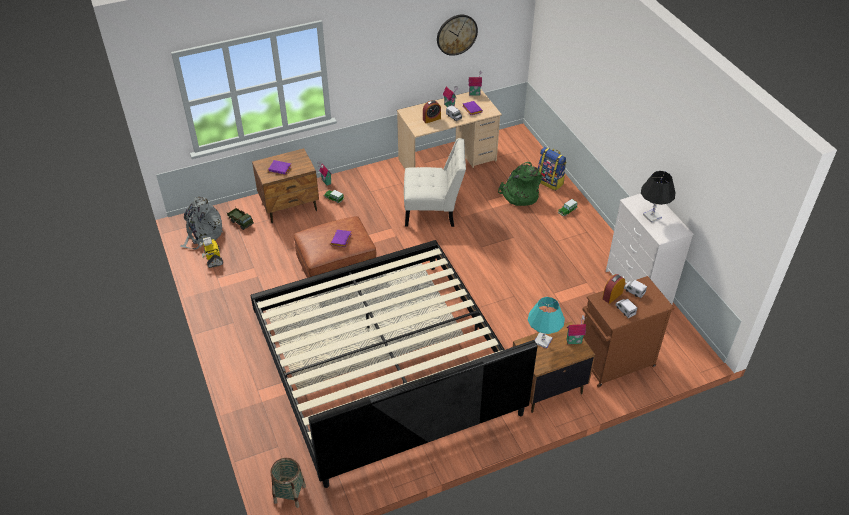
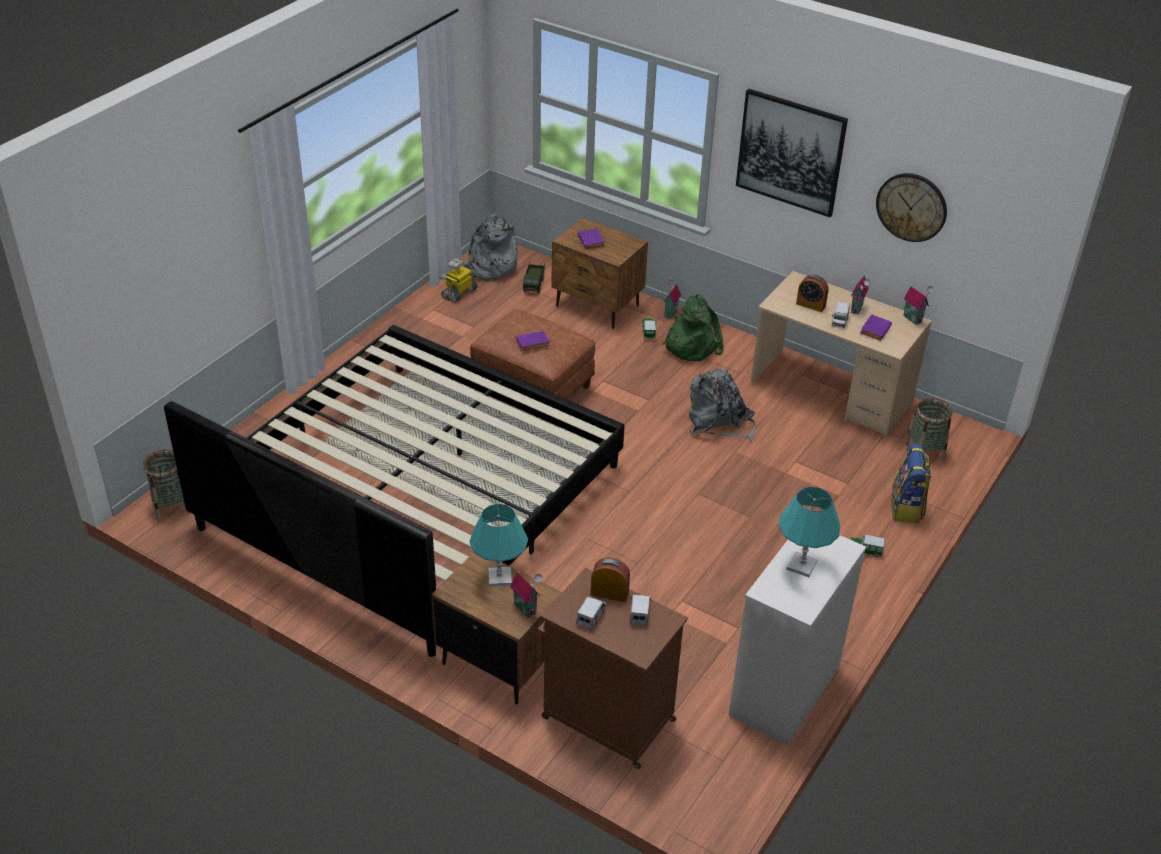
camera: 55 degrees right, 5 degrees down
(379, 43) = (790, 152): none -> picture
(433, 211) = (718, 422): white chair -> grey backpack
(517, 154) = (924, 451): none -> basket
(519, 195) = (841, 488): green backpack -> green backpack (691, 345)
(652, 216) = (802, 565): black table lamp -> turquoise table lamp

